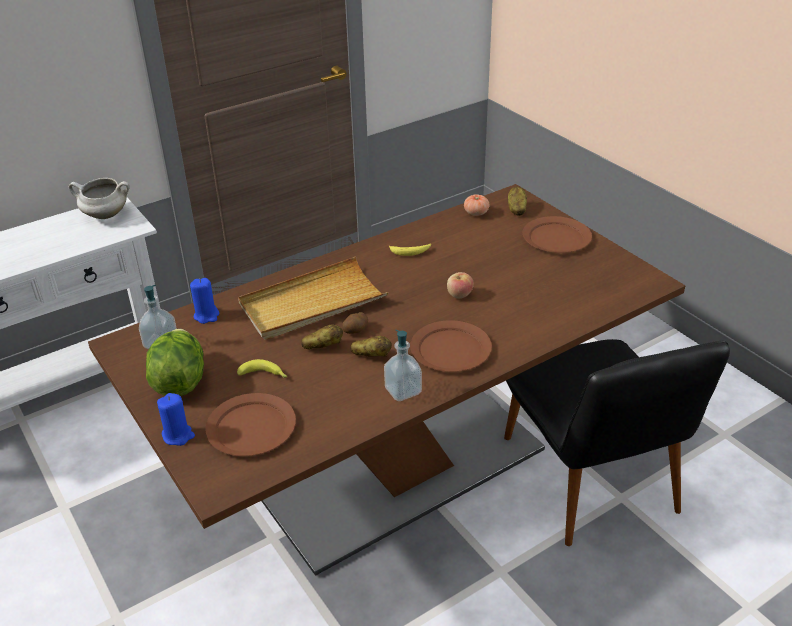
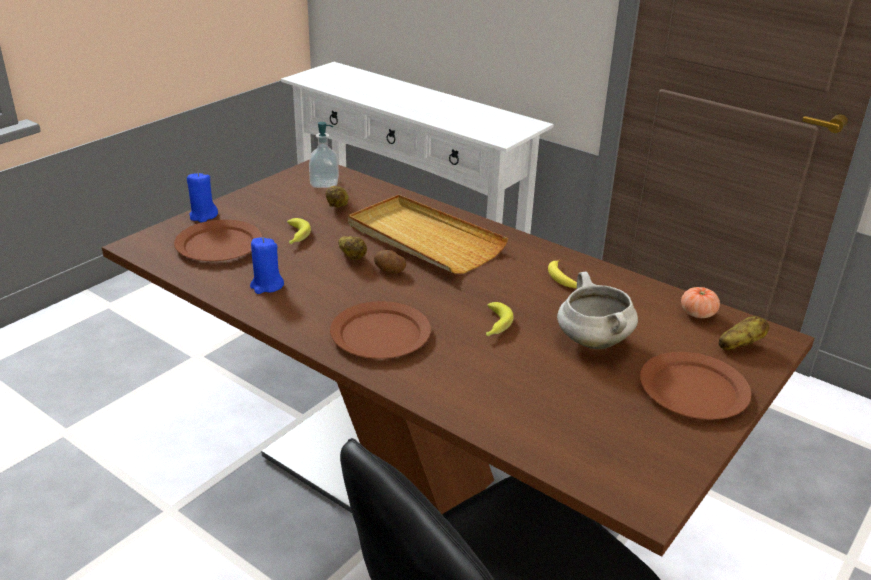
camera: 70 degrees right, 5 degrees down
(105, 215) = (510, 124): white cooking pot -> white cooking pot (592, 341)
(179, 381) = (275, 201): lettuce -> none
(206, 315) = (375, 193): blue candle -> blue candle (266, 285)
(371, 355) = (348, 286): potato -> potato (338, 206)
(403, 391) = (295, 314): soap dispenser -> none
(459, 295) = (494, 325): apple -> banana

